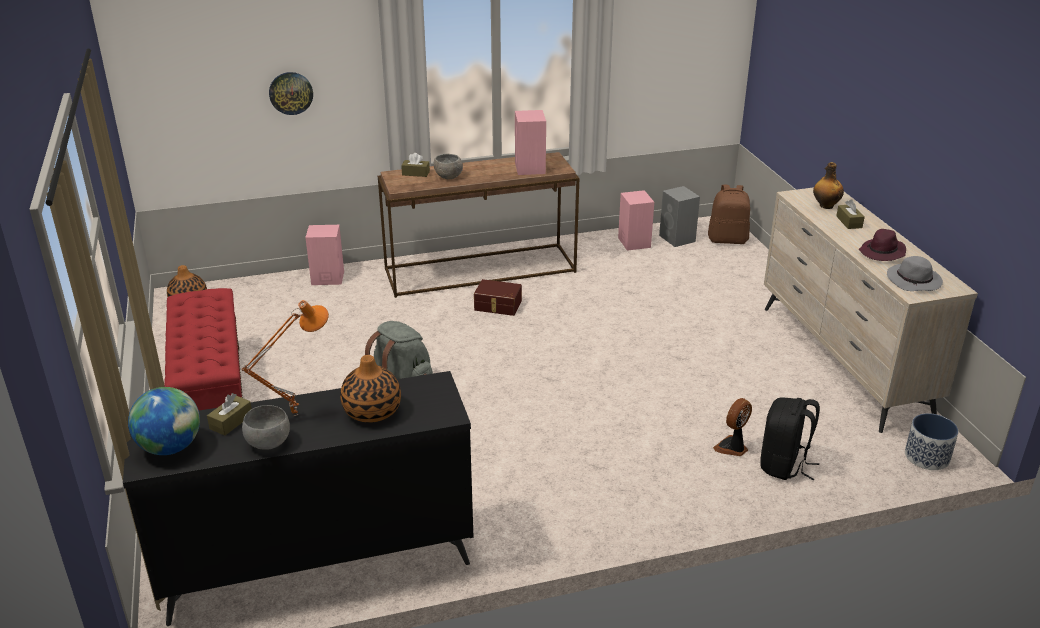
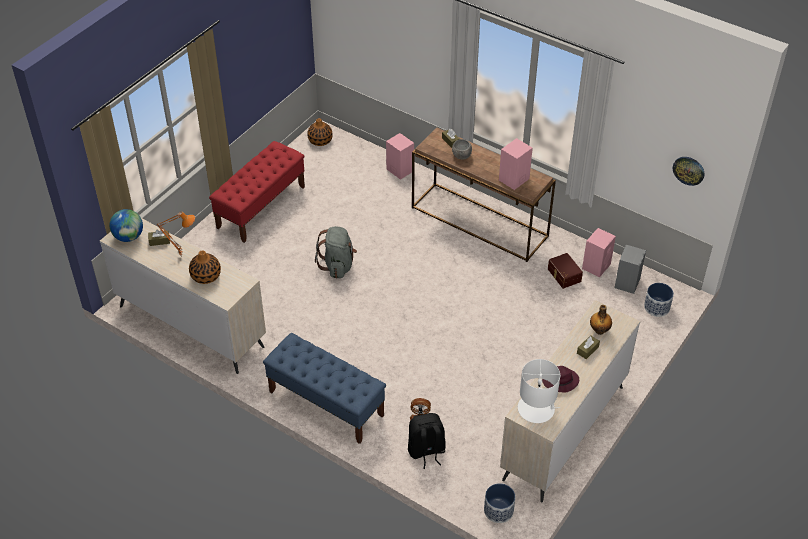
camera: 50 degrees right, 15 degrees up
(268, 442) = (157, 261): grey bowl -> none
(291, 93) = (402, 53): wall clock -> wall clock (688, 170)
(317, 565) = (191, 325): black dresser -> beige dresser
(497, 306) = (451, 252): brown storage box -> brown storage box (563, 275)
(619, 508) = (325, 403): none -> blue bench
(728, 239) = (657, 307): brown backpack -> planter
(914, 281) = (536, 409): grey hat -> white table lamp

